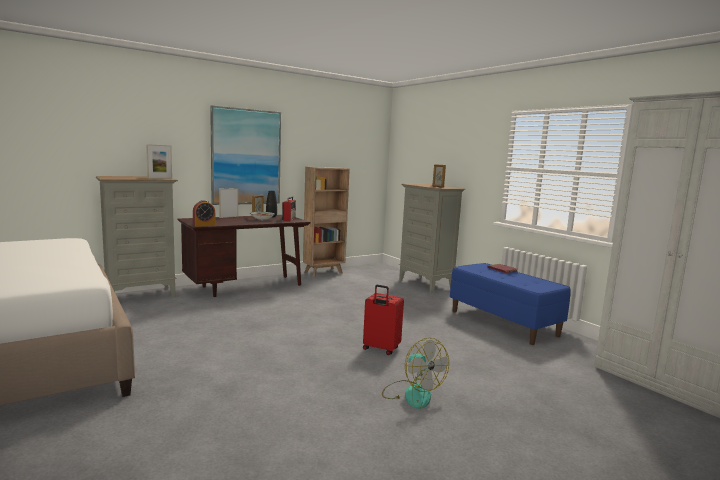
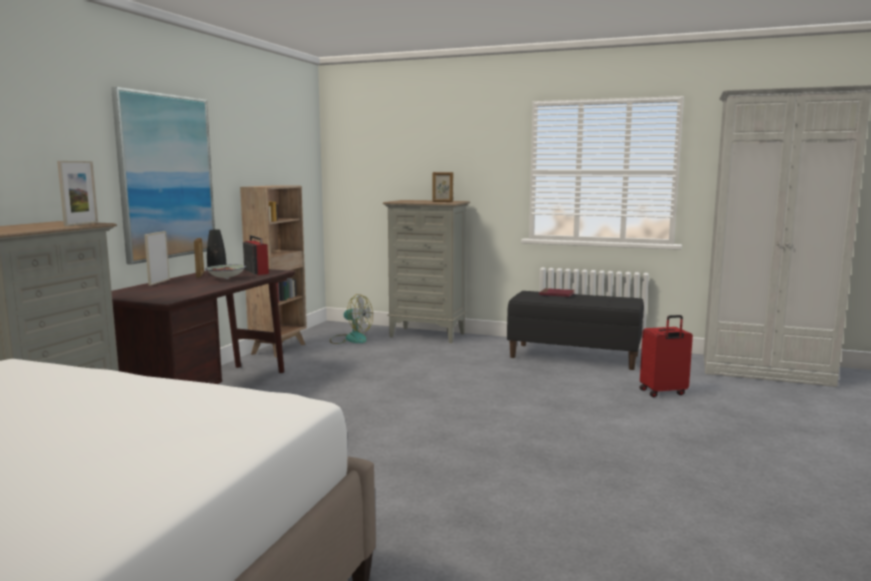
camera: 35 degrees left, 0 degrees up
(204, 225) = (173, 299): alarm clock -> none
(380, 349) = (526, 416): red suitcase -> red suitcase (663, 392)
(412, 393) = (637, 447): fan -> fan (350, 339)
(503, 323) = (574, 356): blue bench -> black bench

